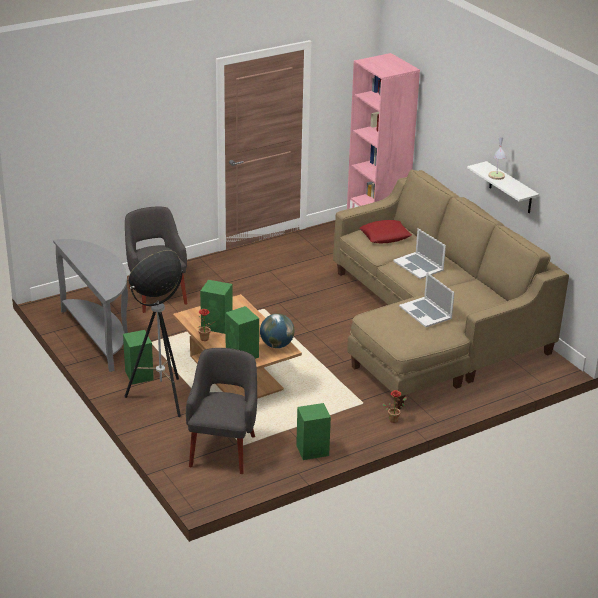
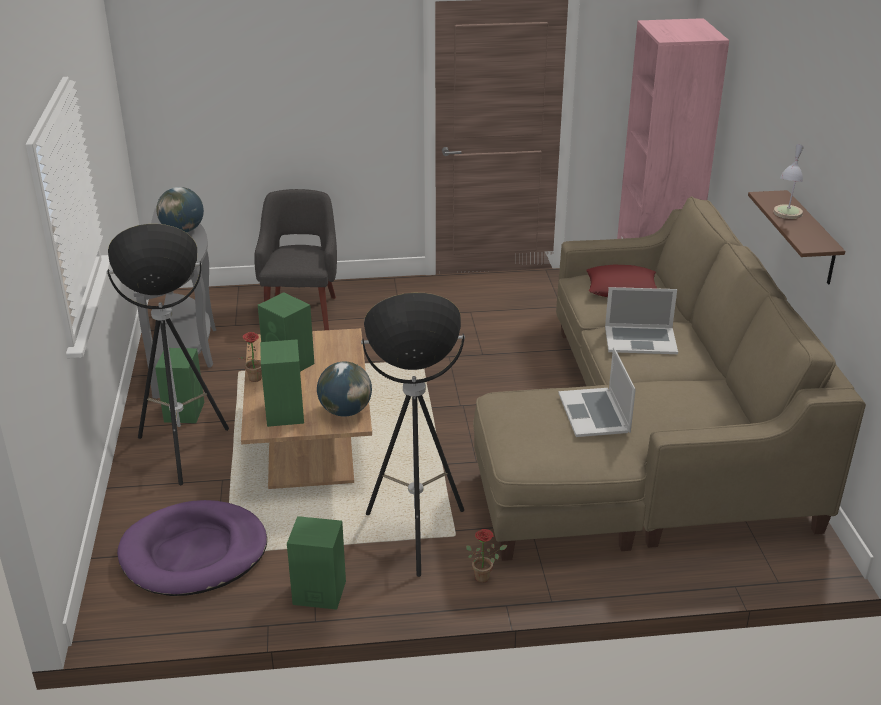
camera: 25 degrees right, 0 degrees up
(91, 252) = (183, 230): none -> globe
(223, 450) = (194, 553): grey armchair -> purple dog bed
(341, 408) = (416, 535): none -> floor lamp
(418, 265) = (640, 340): laptop -> laptop turned 75 degrees counterclockwise
(510, 188) = (811, 239): white shelf -> brown shelf

